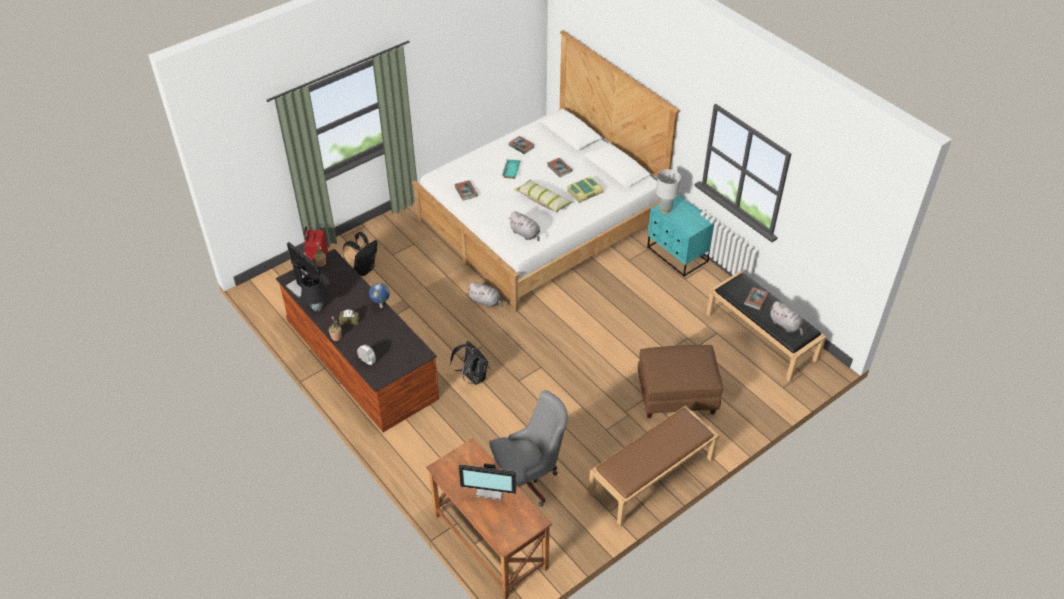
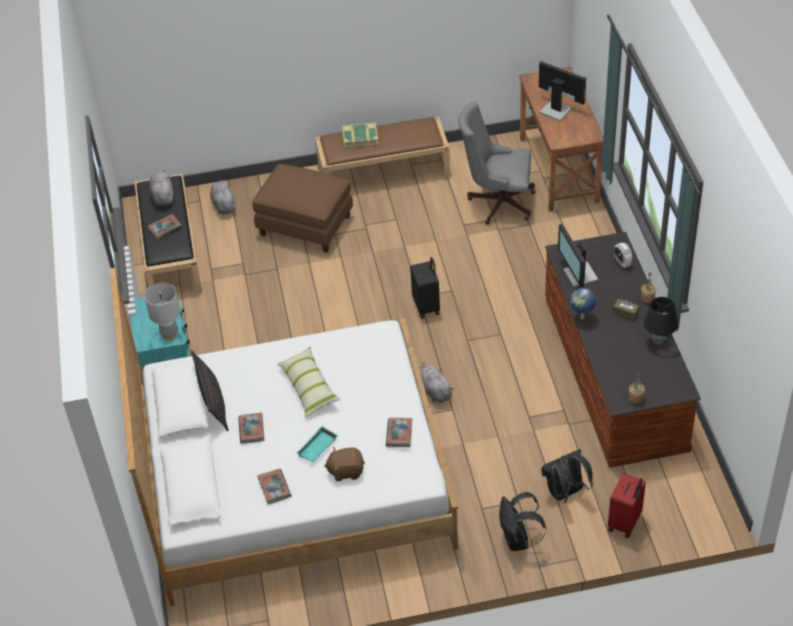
camera: 150 degrees left, 0 degrees up
(301, 285) = (669, 376): monitor -> monitor (579, 275)
(472, 377) = (498, 310): black backpack -> black backpack (518, 540)
(485, 166) = (346, 471): none -> brown plush toy
(525, 234) = (362, 348): grey plush toy -> grey plush toy (223, 205)
(529, 360) = (427, 307): none -> black suitcase
(585, 192) = (248, 380): book -> book (360, 137)
(596, 175) = (213, 402): none -> pillow

